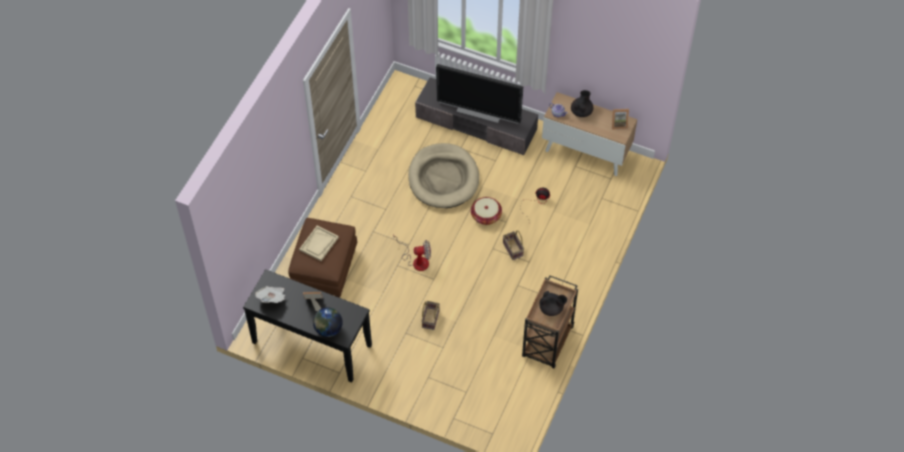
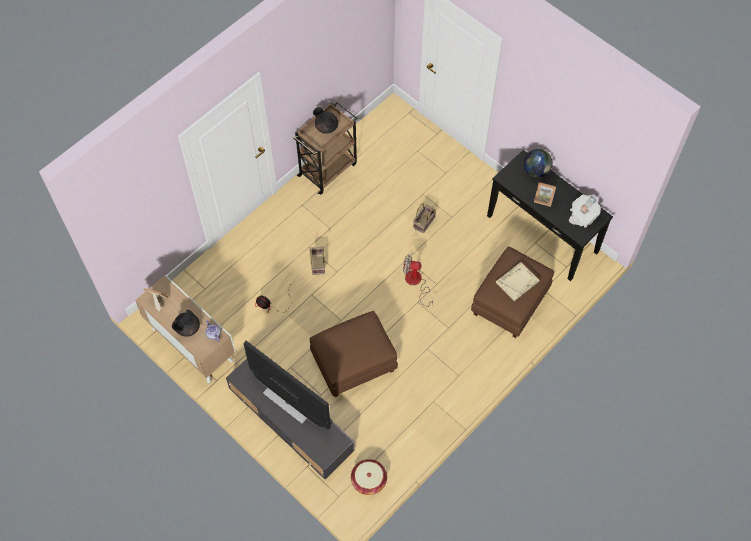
camera: 160 degrees left, 5 degrees up
(443, 178) = (354, 364): beige dog bed -> brown ottoman
(486, 216) = (328, 307): basket -> basket (369, 480)

